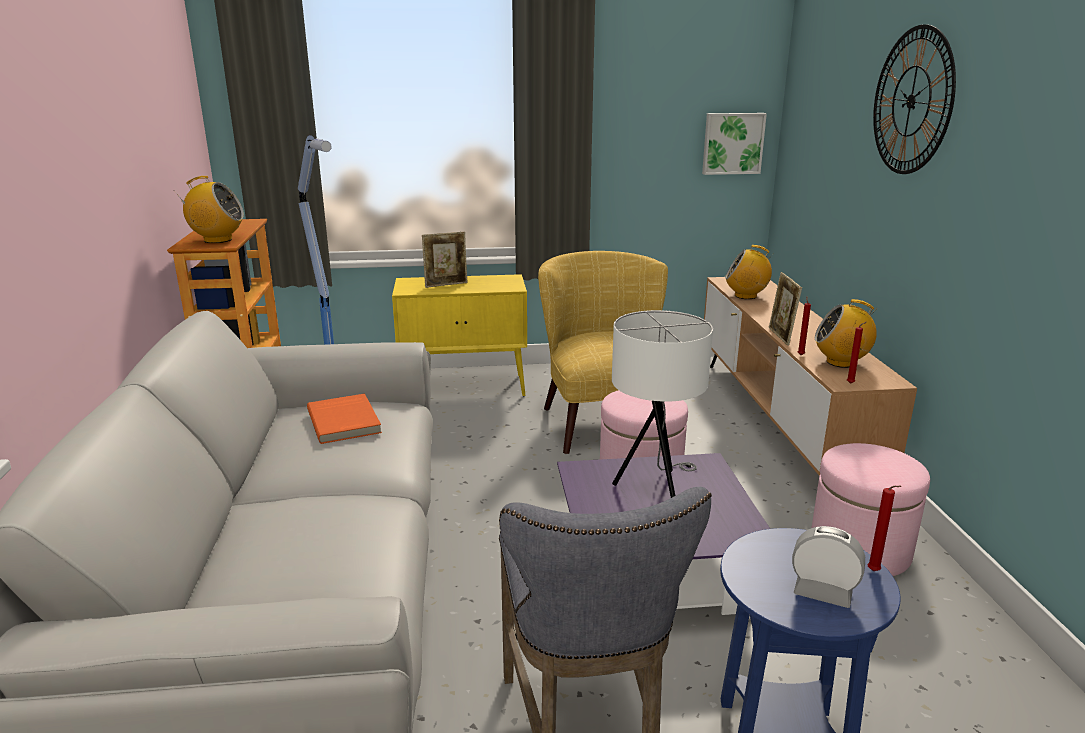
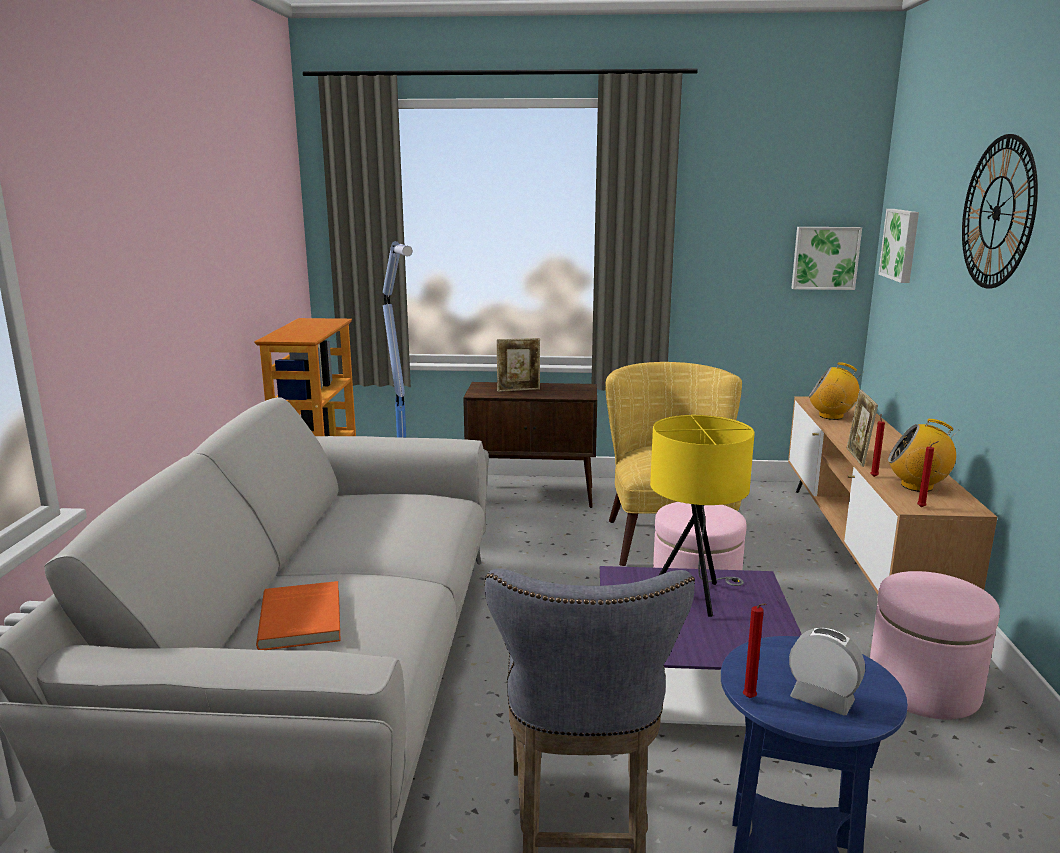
camera: 10 degrees right, 5 degrees down
(217, 240) = (301, 335): radio -> none
(345, 421) = (395, 509): orange book -> orange book (303, 619)
(465, 388) = (533, 496): yellow cabinet -> brown cabinet
(655, 486) = (695, 597): white table lamp -> yellow table lamp
(807, 130) = (901, 244): none -> picture
(875, 572) = (886, 686): red candle -> red candle (750, 699)

